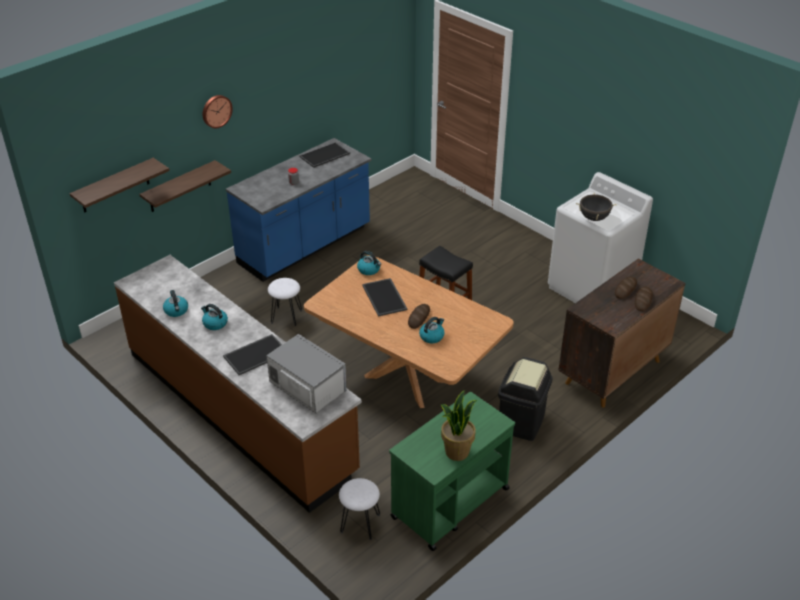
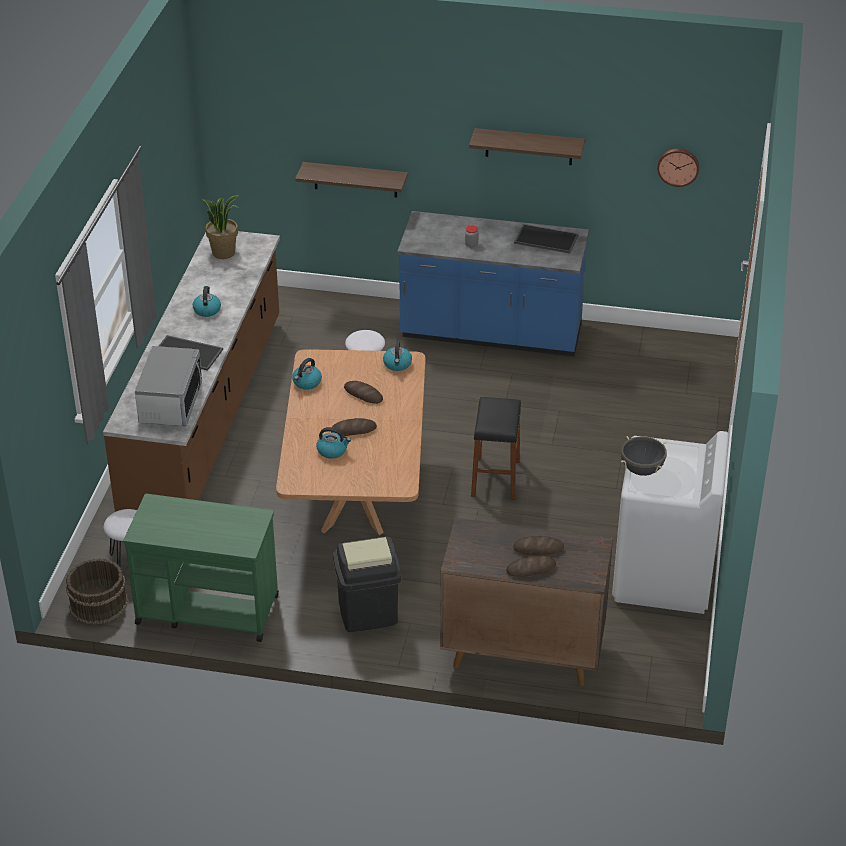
camera: 55 degrees right, 0 degrees up
(114, 186) = (275, 139): shelf -> shelf (529, 146)
(176, 311) = (203, 280): kettle -> kettle (306, 383)
(216, 111) = (418, 118): wall clock -> wall clock (678, 166)
(385, 297) = (363, 394): tray -> bread
(389, 564) = (98, 603): none -> brown bucket
(456, 451) = (179, 536): potted plant -> potted plant (224, 252)

